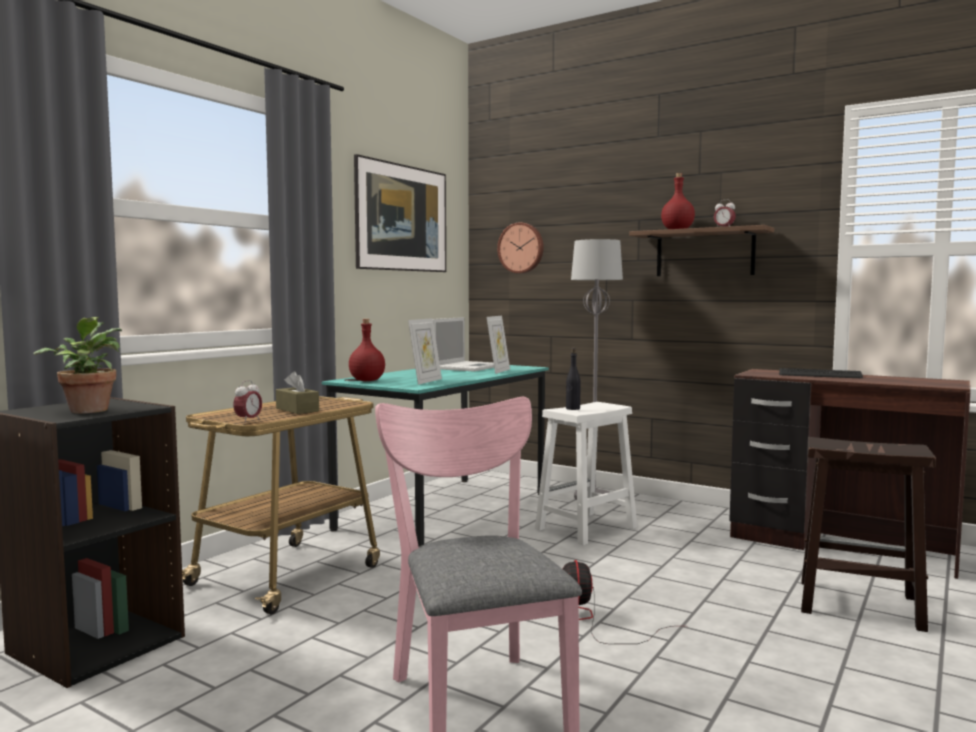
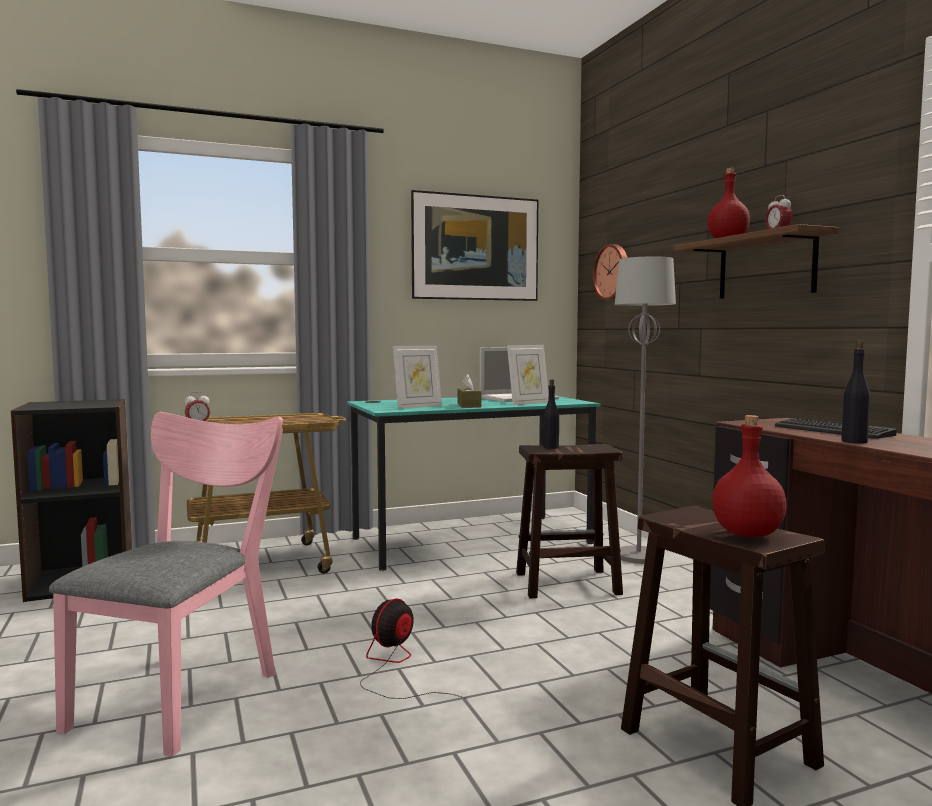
camera: 35 degrees right, 0 degrees up
(88, 410) = (68, 405): potted plant -> none
(297, 410) = (260, 421): brown tissue box -> brown tissue box (469, 405)
(366, 380) = (375, 403): red bottle -> red bottle (745, 534)
(585, 528) = (565, 583): white stool -> brown stool
(864, 381) = (854, 441): none -> black bottle

